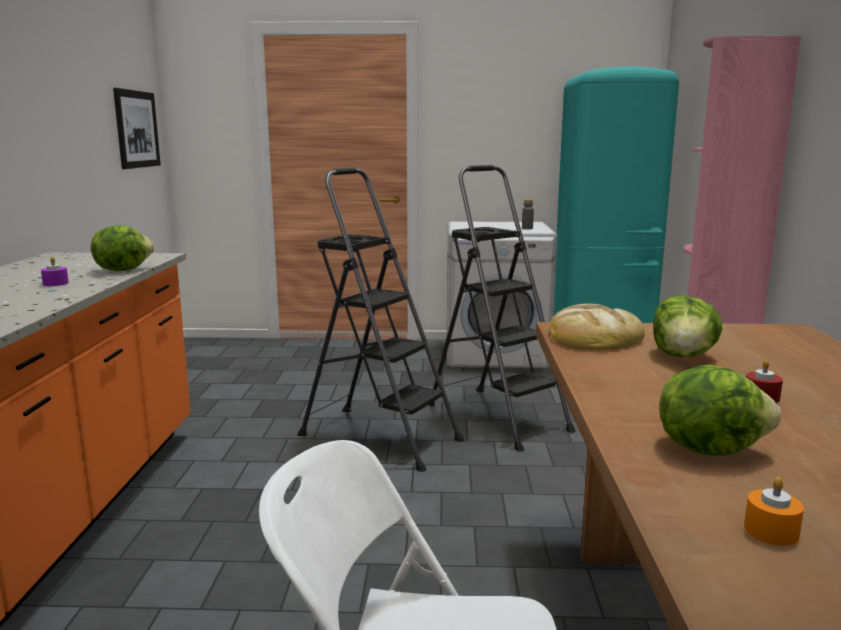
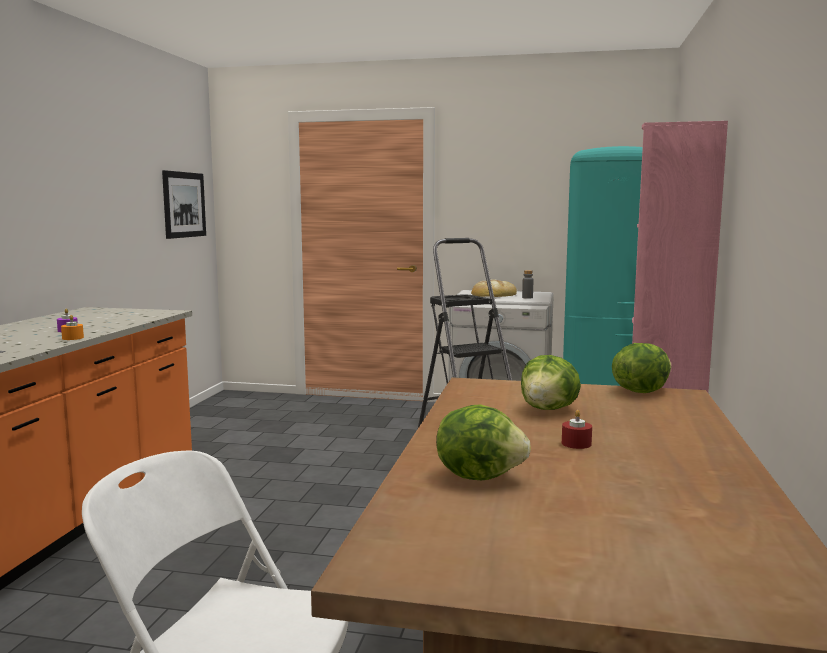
camera: 10 degrees right, 5 degrees down
(122, 270) = (128, 322): lettuce -> lettuce (640, 391)
(378, 436) = (351, 483): step ladder -> none
(594, 336) = (488, 390): bread -> bread (493, 294)
(771, 531) = (456, 530): orange candle -> orange candle (73, 338)

